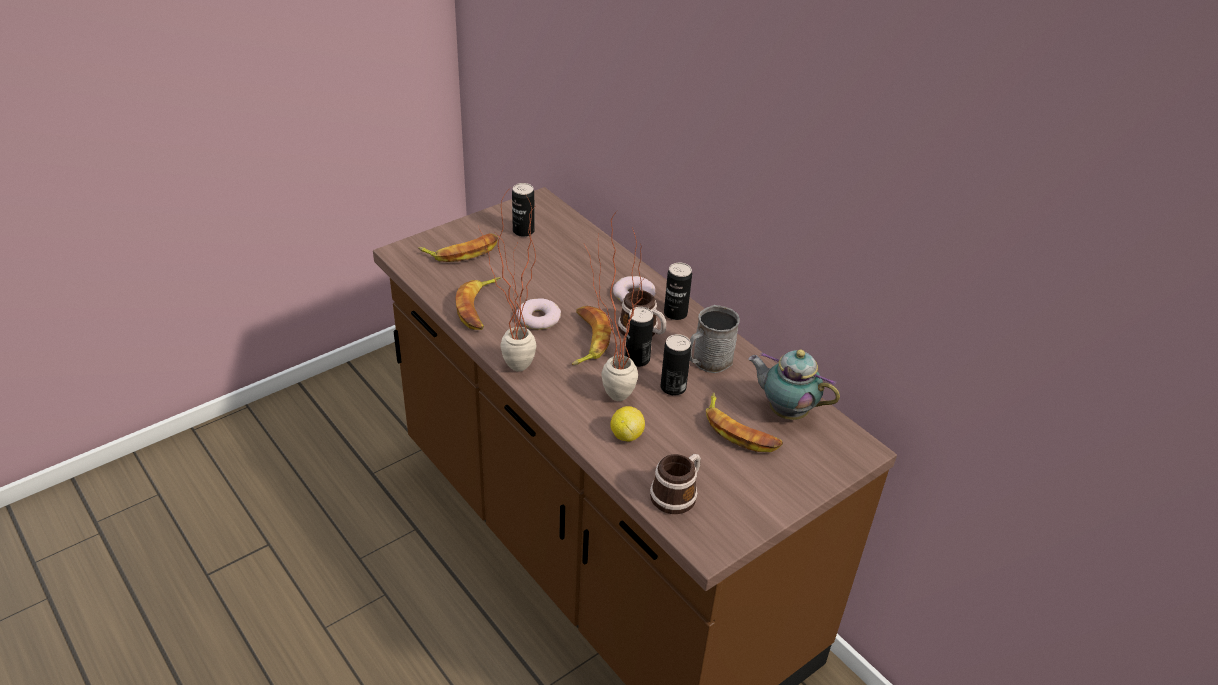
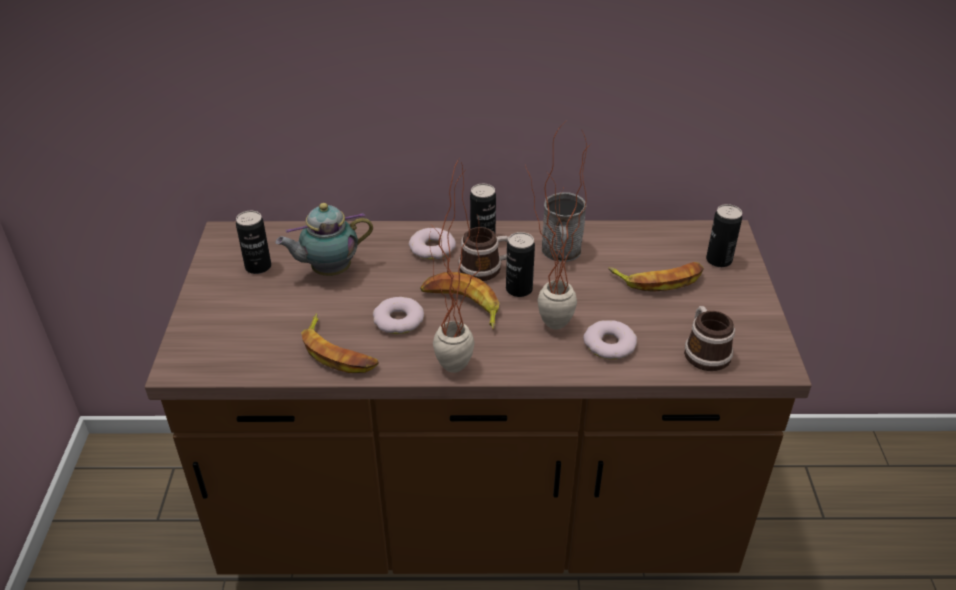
camera: 50 degrees left, 0 degrees up
(462, 252) = (237, 322): banana -> none
(626, 435) = (609, 344): lemon -> donut
(673, 387) = (575, 288): can -> can (719, 260)
(785, 411) = (657, 245): teapot -> teapot (328, 271)

